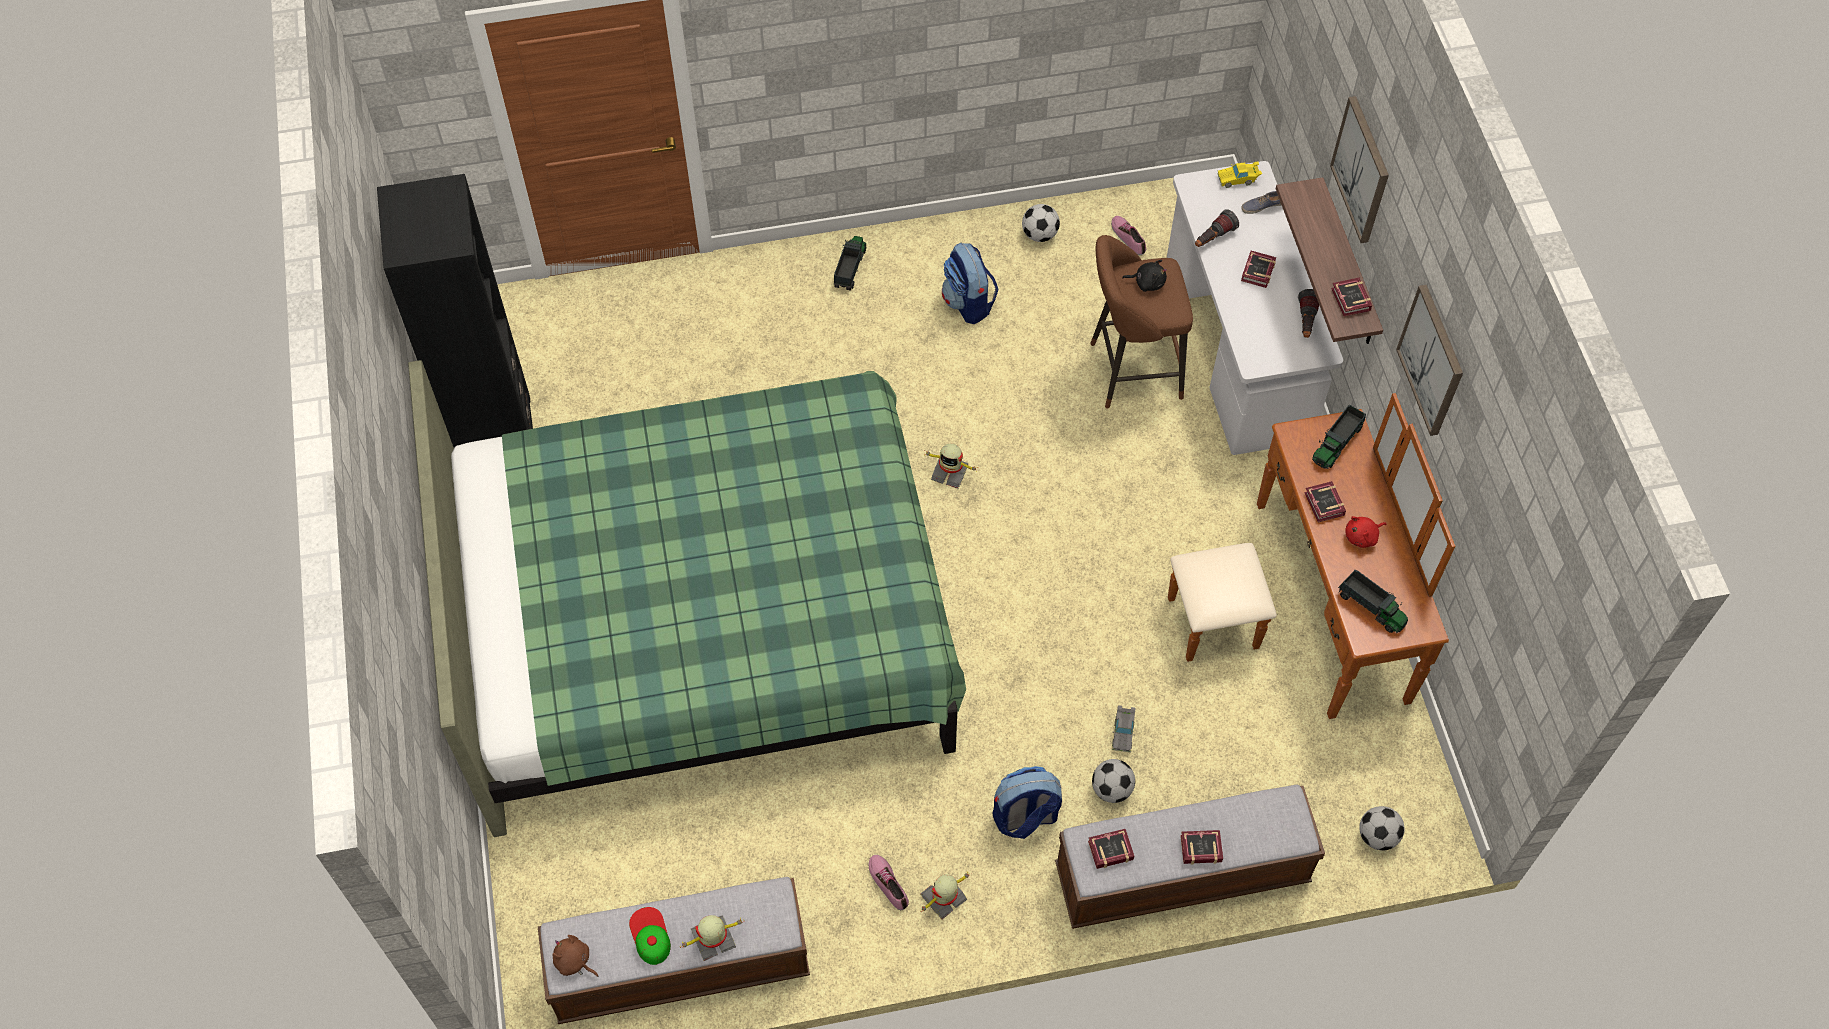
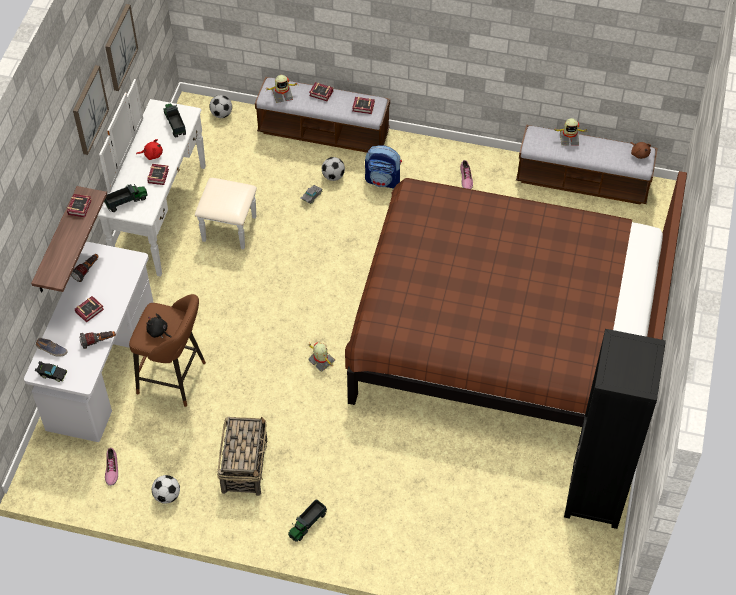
camera: 155 degrees left, 5 degrees down
(650, 935) = (599, 150): cap -> none
(702, 622) = (507, 333): green bed -> brown bed
(944, 898) = (441, 163): toy robot -> toy robot (282, 95)
(968, 303) = (245, 465): backpack -> basket
(1238, 179) = (52, 374): yellow toy car -> black toy car
(1304, 607) = (176, 217): brown dresser -> white dresser
(1362, 169) = (36, 208): picture -> picture (120, 47)

